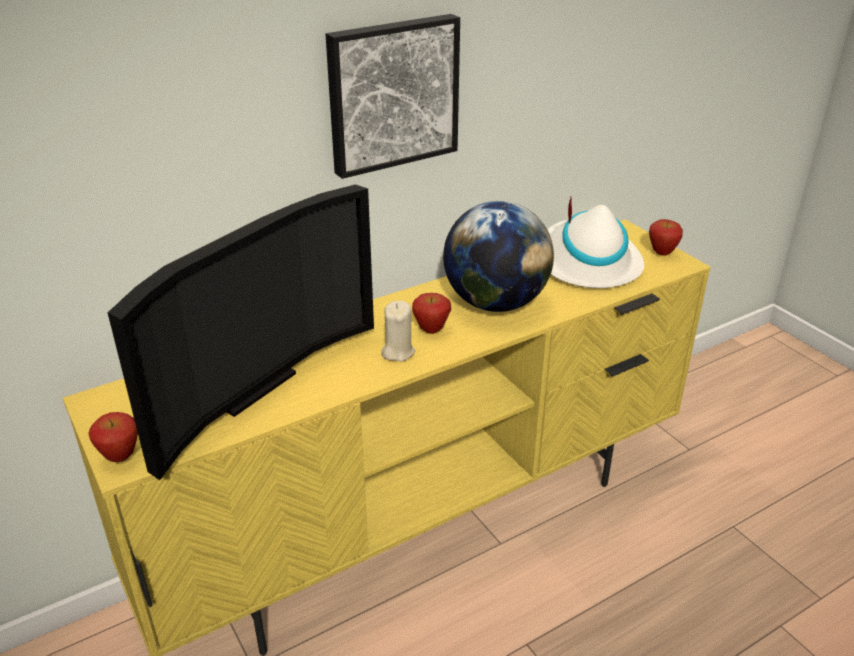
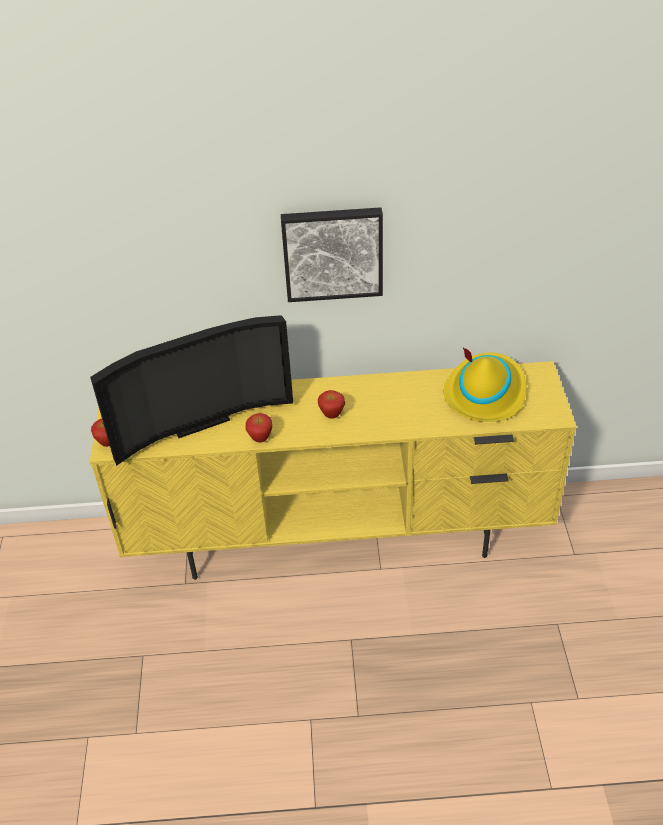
camera: 30 degrees right, 10 degrees up
(398, 352) = (299, 425): beige candle -> none
(495, 303) = (390, 407): globe -> none
(587, 262) = (485, 393): white hat -> yellow hat
(662, 253) = (550, 402): apple -> apple (260, 439)

